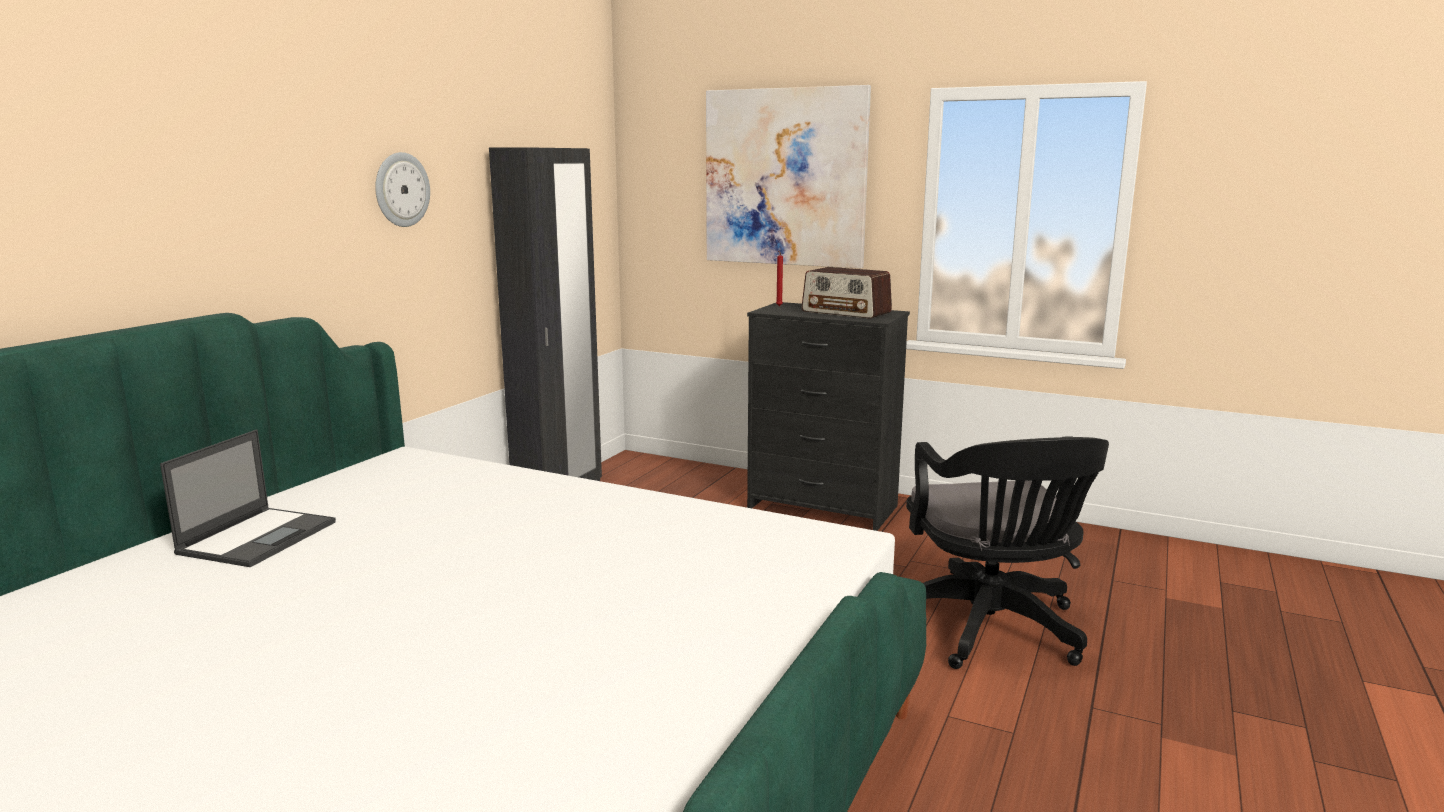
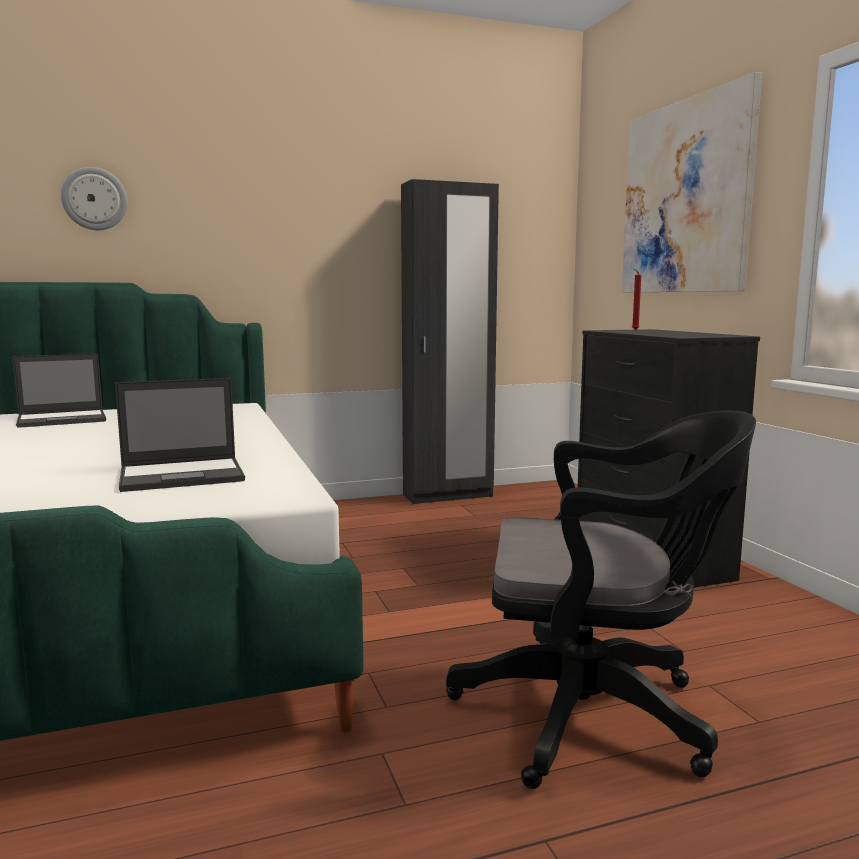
camera: 45 degrees right, 5 degrees down
(401, 189) = (305, 213): wall clock -> wall clock (94, 199)
(706, 552) = (183, 475): none -> laptop
(846, 312) = (680, 333): radio -> none
(991, 630) = (596, 715): black office chair -> black office chair turned 120 degrees counterclockwise

